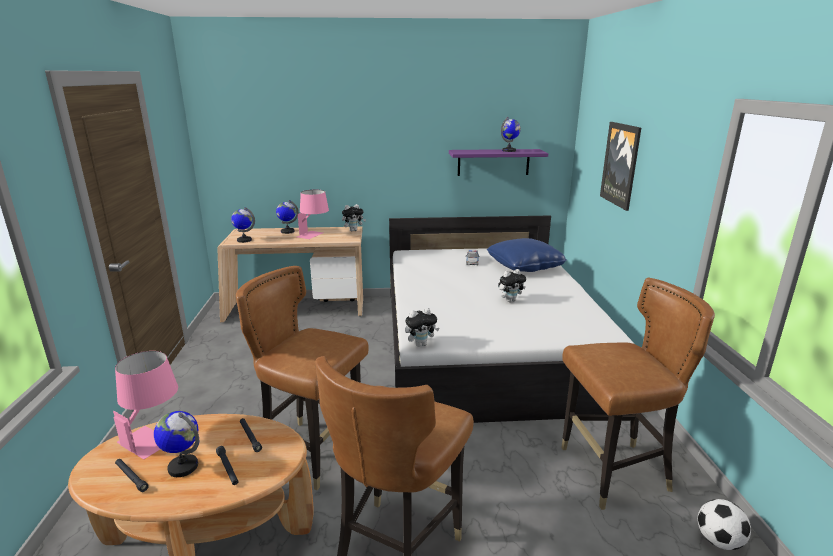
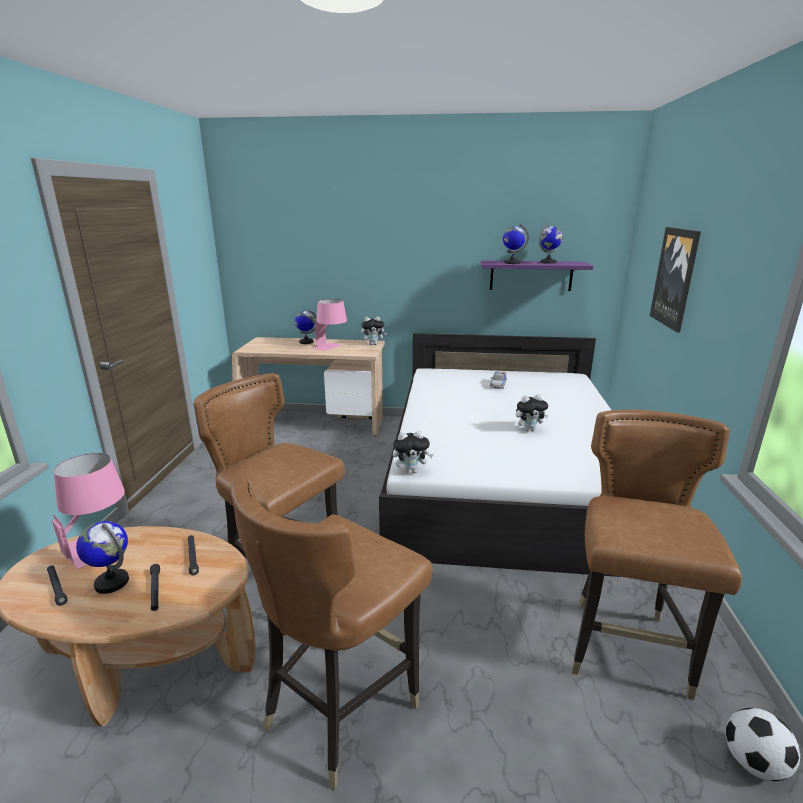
camera: 10 degrees right, 0 degrees up
(244, 240) = (259, 348): globe -> globe (512, 263)
(524, 266) = (557, 393): blue pillow -> none
(613, 472) = (625, 649): brown chair -> brown chair turned 75 degrees counterclockwise

